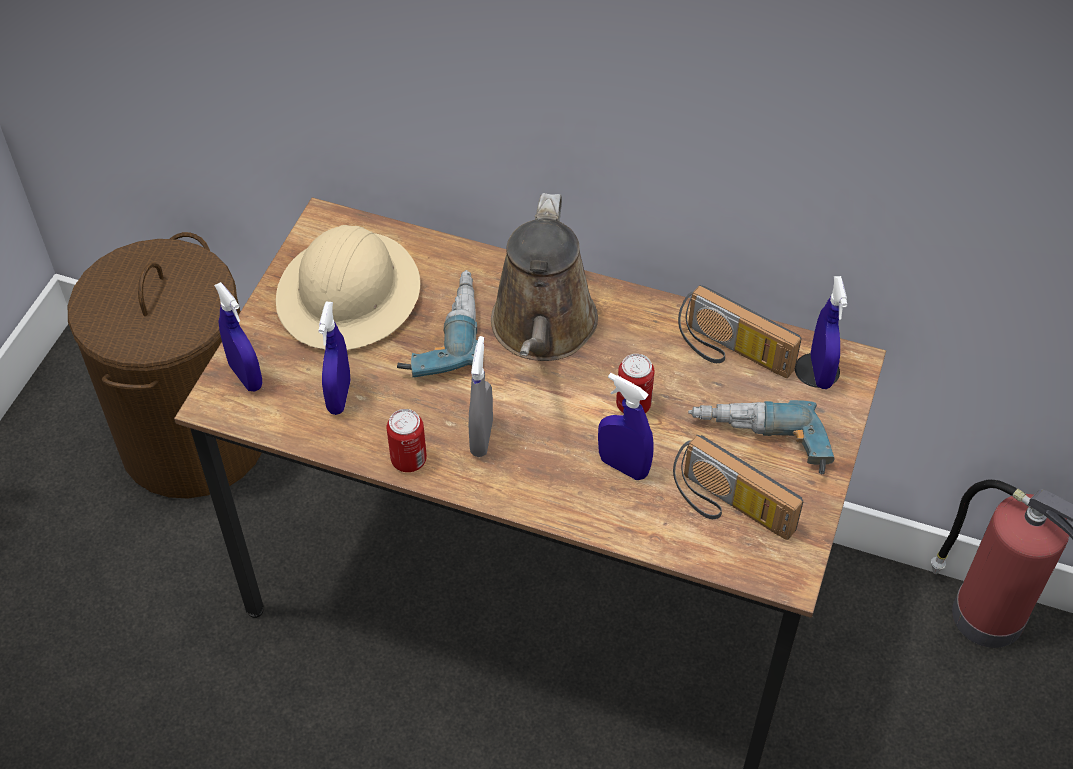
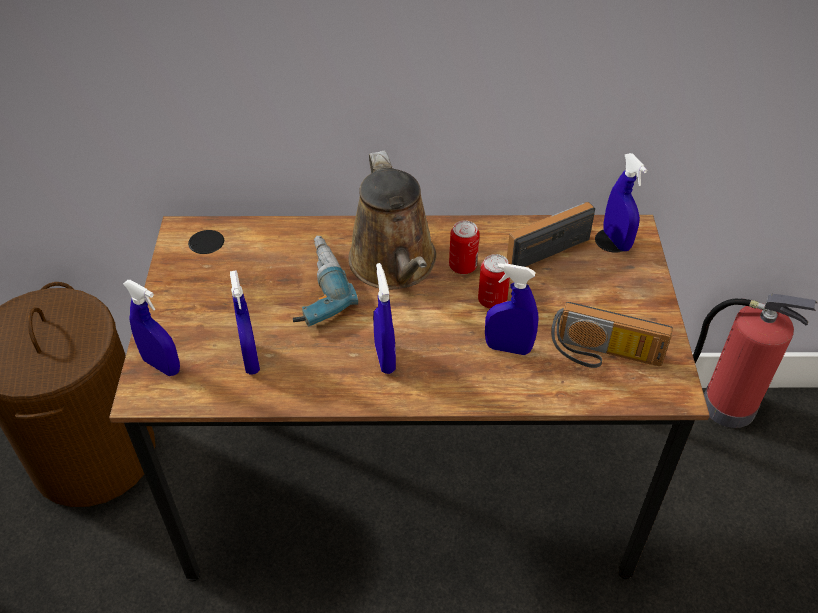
camera: 20 degrees left, 5 degrees down
(350, 294) = (226, 279): beige hard hat -> none
(408, 460) = (332, 392): can -> can (462, 266)
(481, 437) = (385, 358): grey spray bottle -> blue spray bottle
(731, 353) = (545, 245): radio -> radio turned 135 degrees clockwise
(758, 446) = (601, 304): power drill -> none

